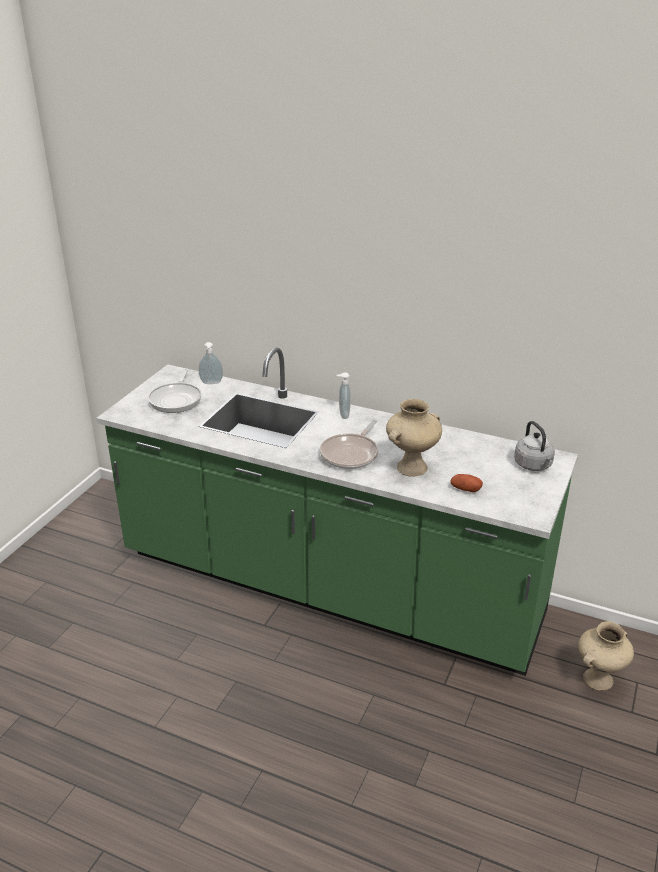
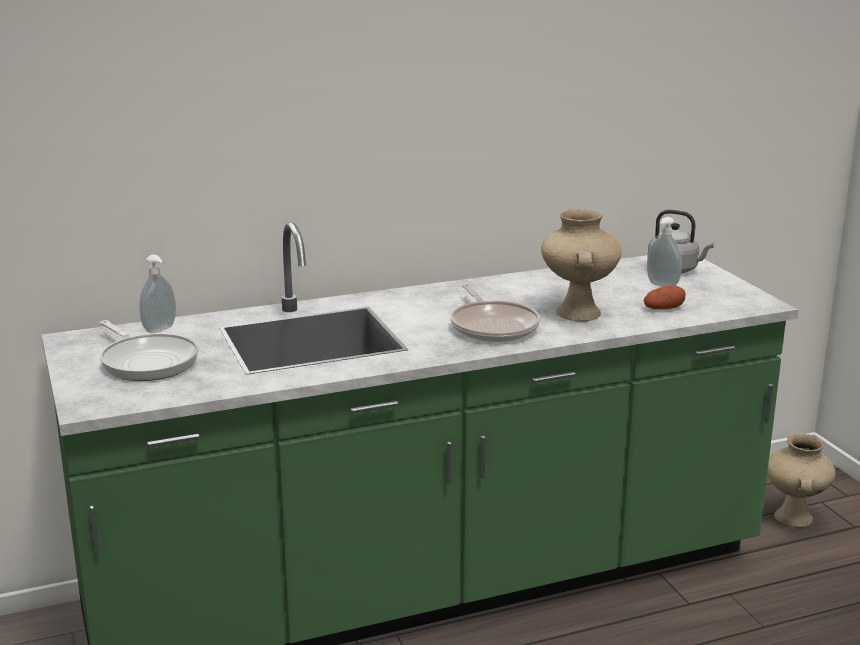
camera: 45 degrees left, 10 degrees down
(343, 415) = (404, 299): soap dispenser -> soap dispenser (661, 286)

